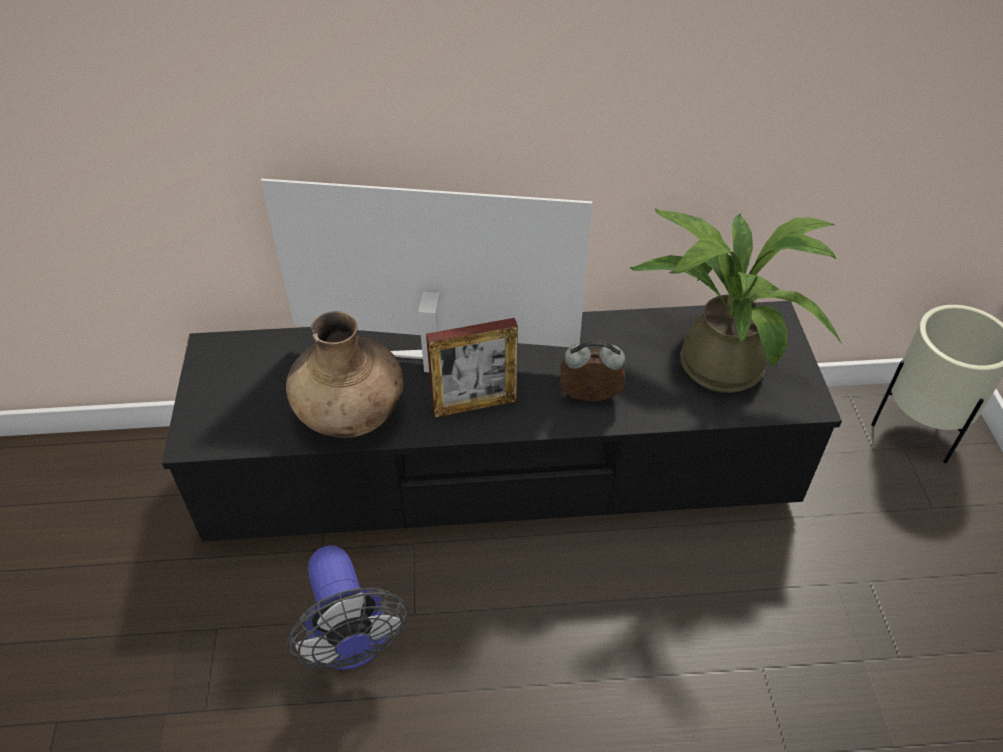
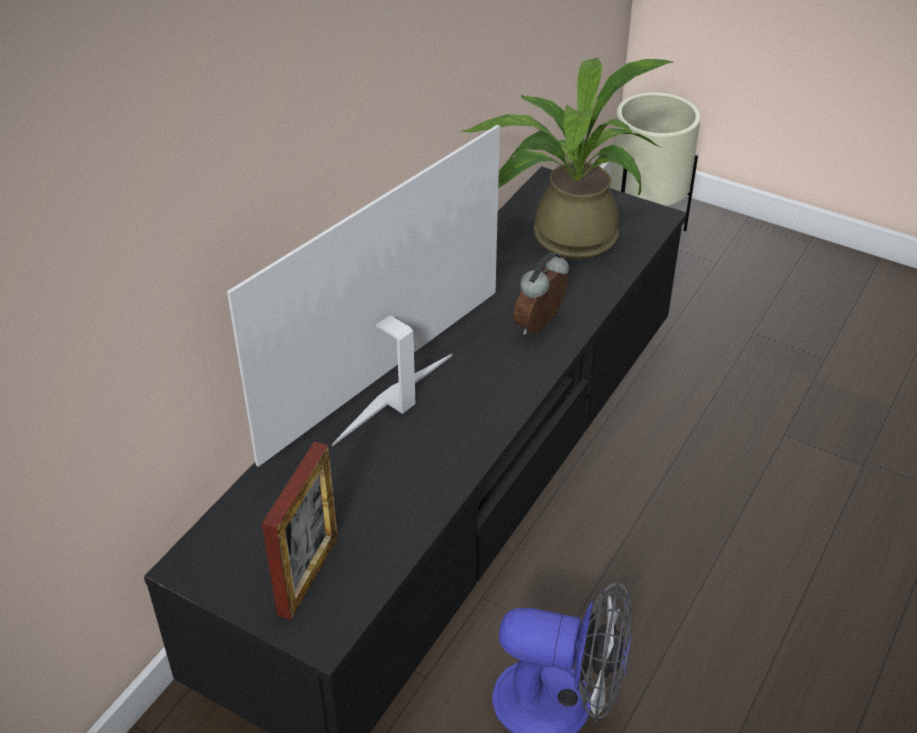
camera: 55 degrees left, 5 degrees down
(350, 415) = (408, 491): brown vase -> none
(474, 405) = (479, 399): picture frame -> picture frame (308, 575)

